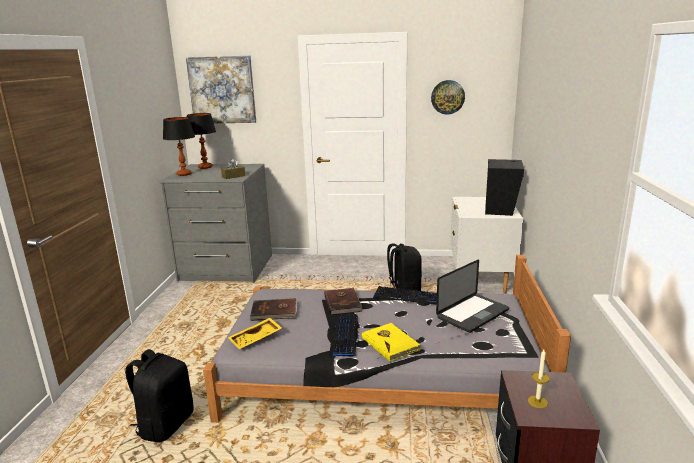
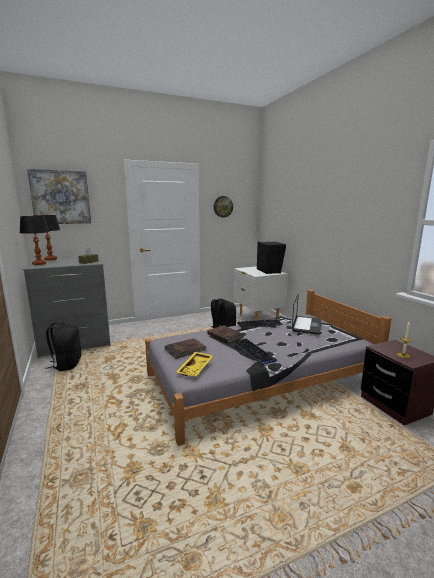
camera: 30 degrees left, 5 degrees down
(165, 424) = (140, 462): black backpack -> black backpack (67, 364)
(390, 343) = (286, 349): yellow book -> none

